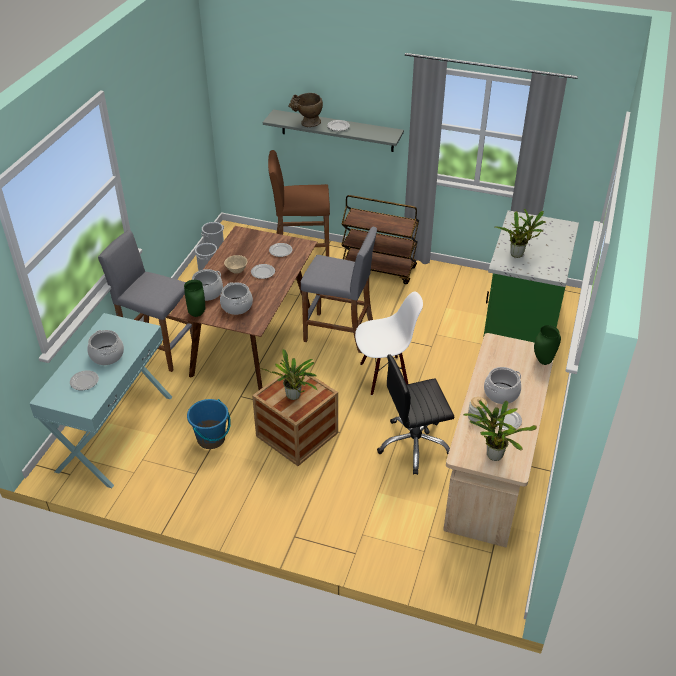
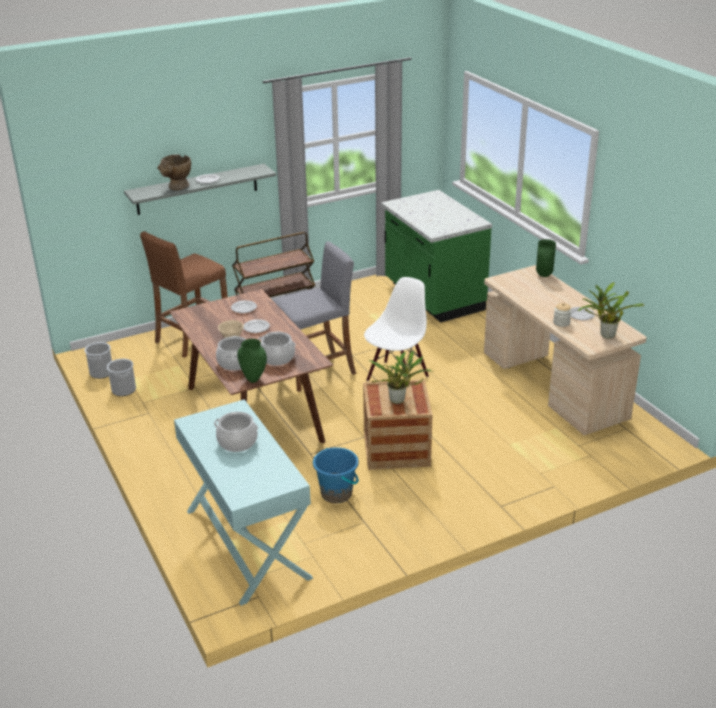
camera: 45 degrees left, 10 degrees down
(84, 381) = (252, 468): plate -> none
(158, 348) = (178, 466): grey stool -> none
(414, 445) = (485, 404): black office chair -> none
(501, 393) = (552, 304): cooking pot -> none
(518, 254) = (435, 222): potted plant -> none

